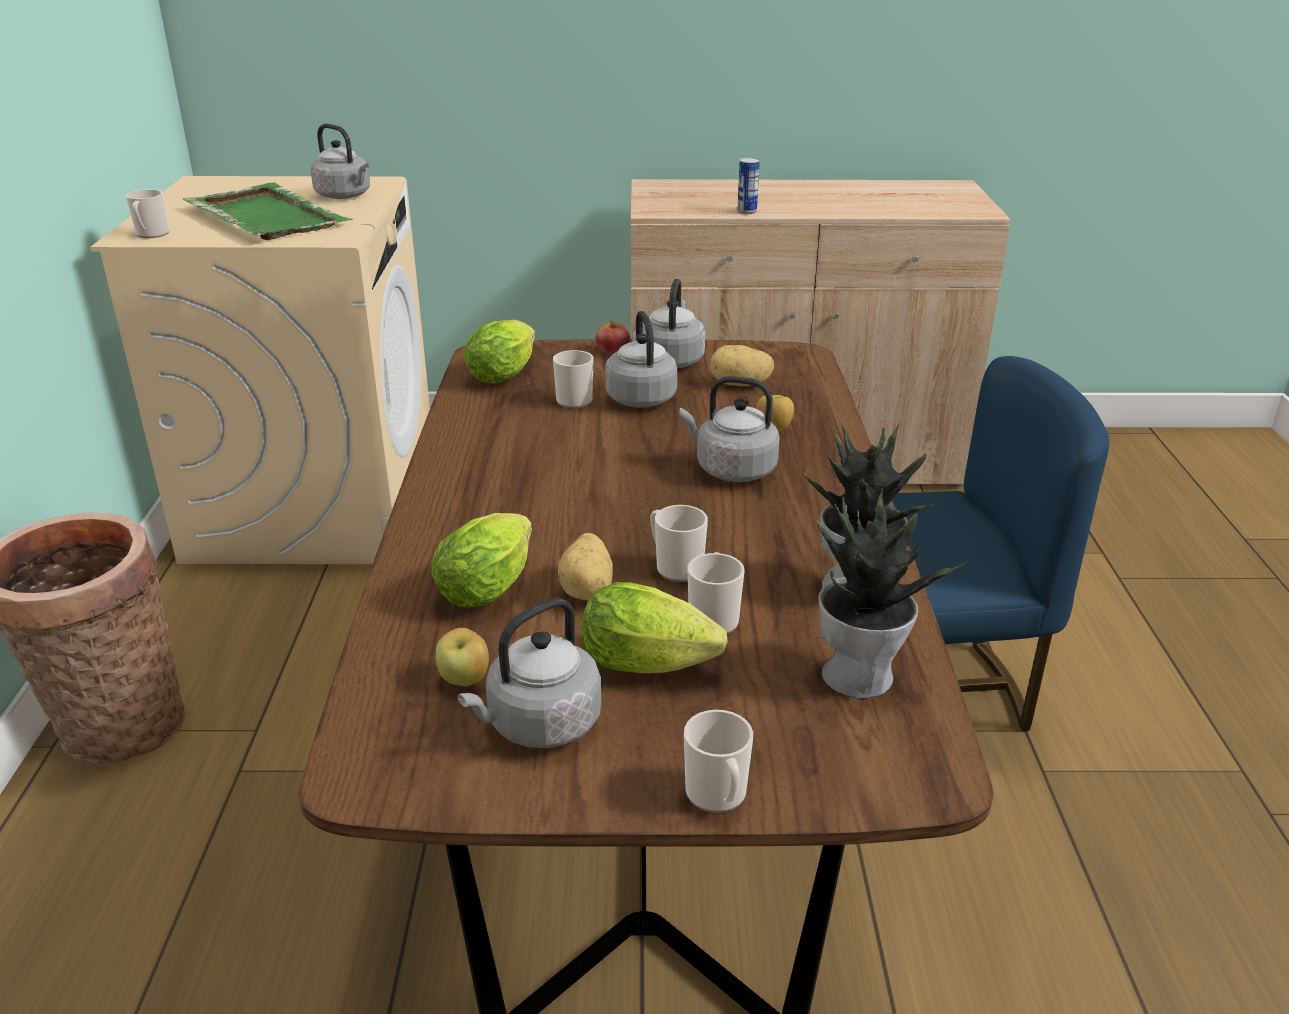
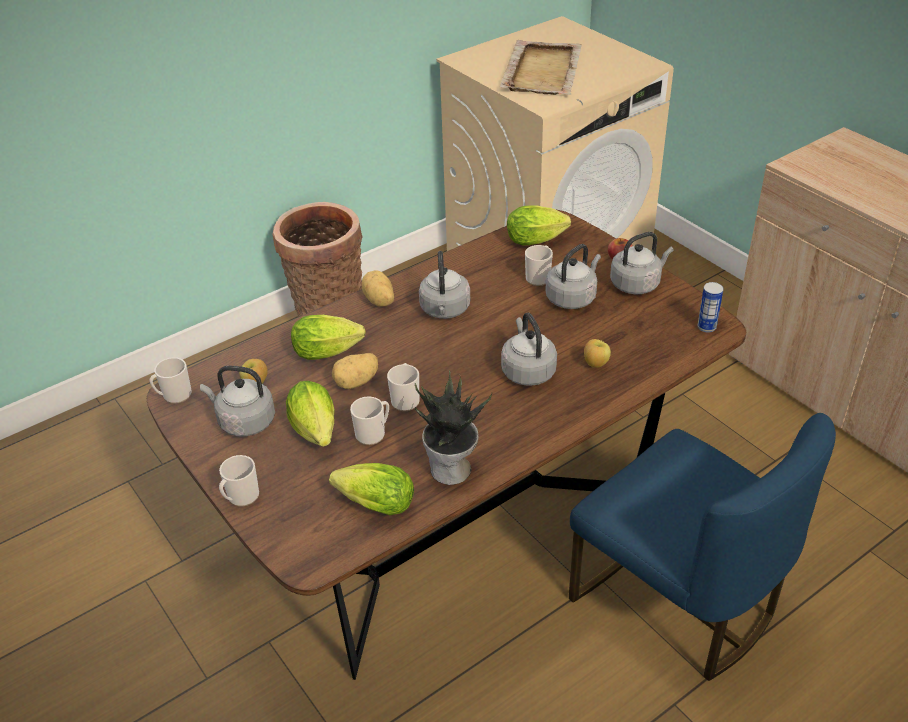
camera: 55 degrees right, 10 degrees up
(151, 235) = (472, 61): mug -> mug (174, 395)
(266, 217) = (542, 71): green tray -> beige tray
(345, 196) = (609, 70): grey kettle -> grey kettle (445, 310)
(740, 384) = (639, 324): potato -> potato (378, 301)
(747, 211) = (859, 197): can -> can (706, 327)
(860, 674) = (372, 504): potted plant -> lettuce

